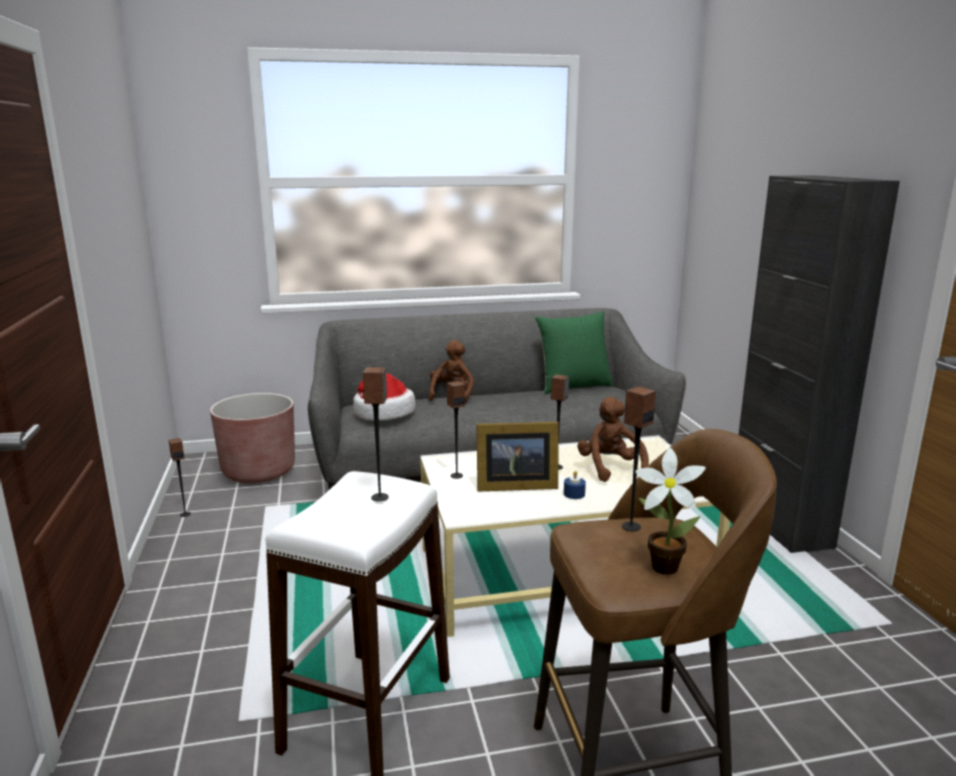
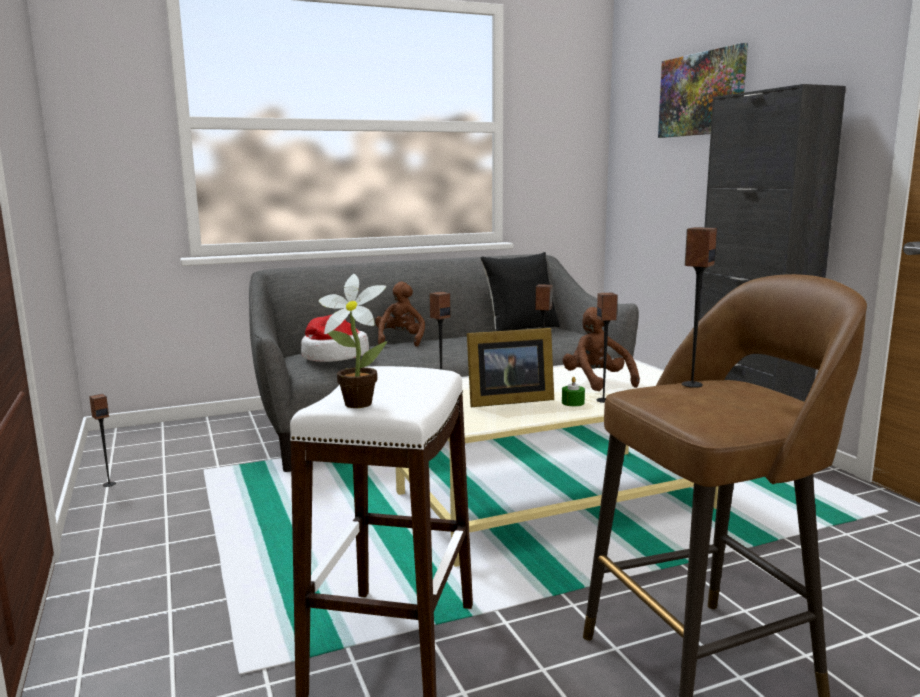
camera: 10 degrees left, 5 degrees down
(258, 471) = (185, 440): brown planter -> none
(380, 497) = (407, 381): speaker -> speaker (603, 400)
(573, 386) = (520, 329): green pillow -> black pillow
(574, 494) = (573, 403): blue candle -> green candle
(660, 566) = (747, 407): potted plant -> potted plant (354, 403)
(772, 160) = (702, 94): none -> picture

